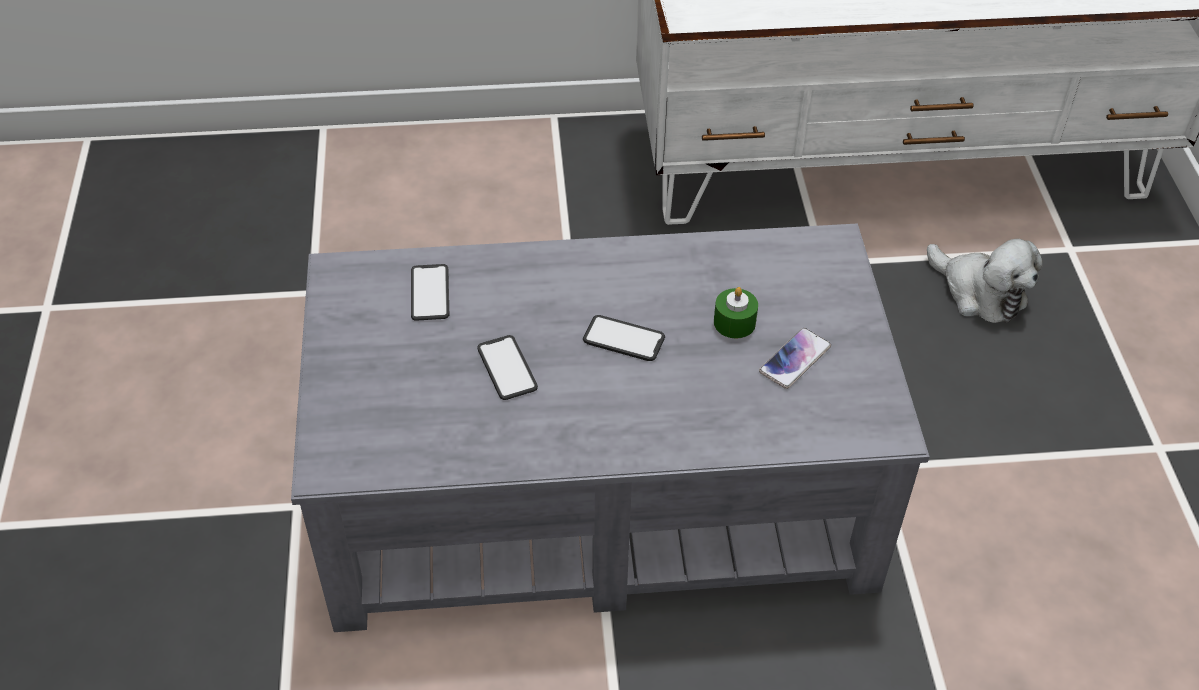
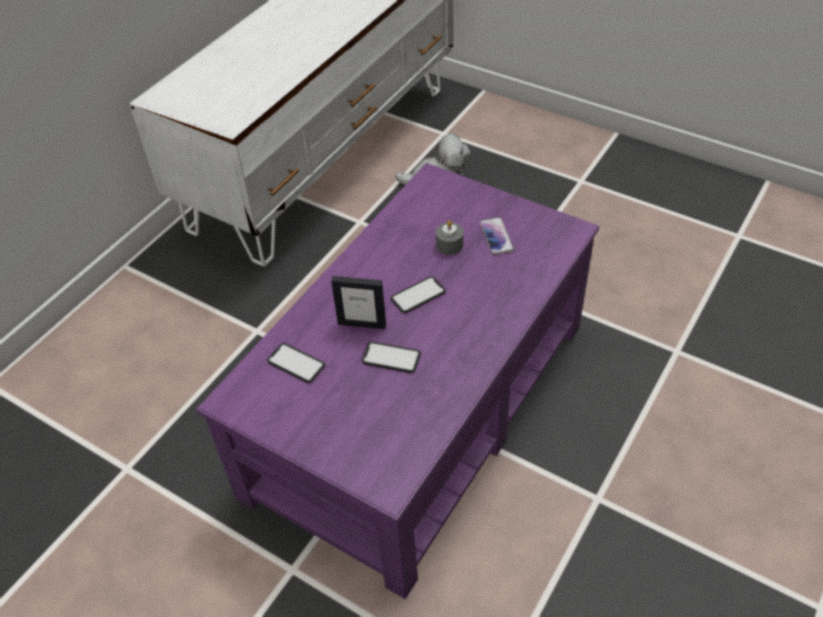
camera: 50 degrees left, 0 degrees up
(534, 314) = (362, 324): none -> picture frame
(595, 490) = (416, 408): grey coffee table -> purple coffee table
(734, 322) = (449, 245): green candle -> grey candle

